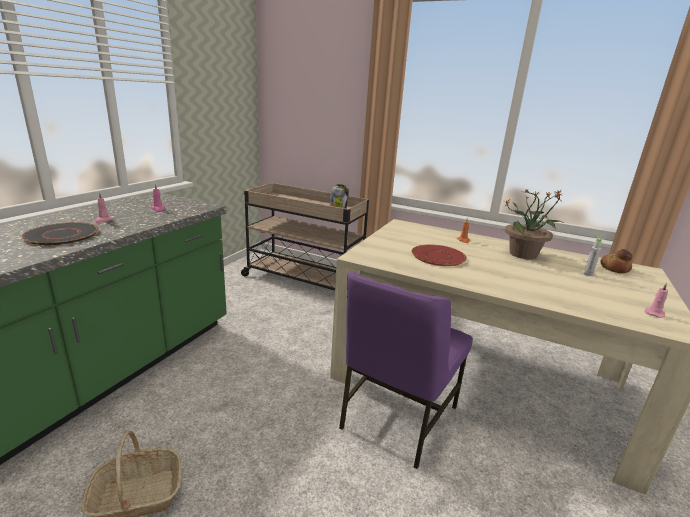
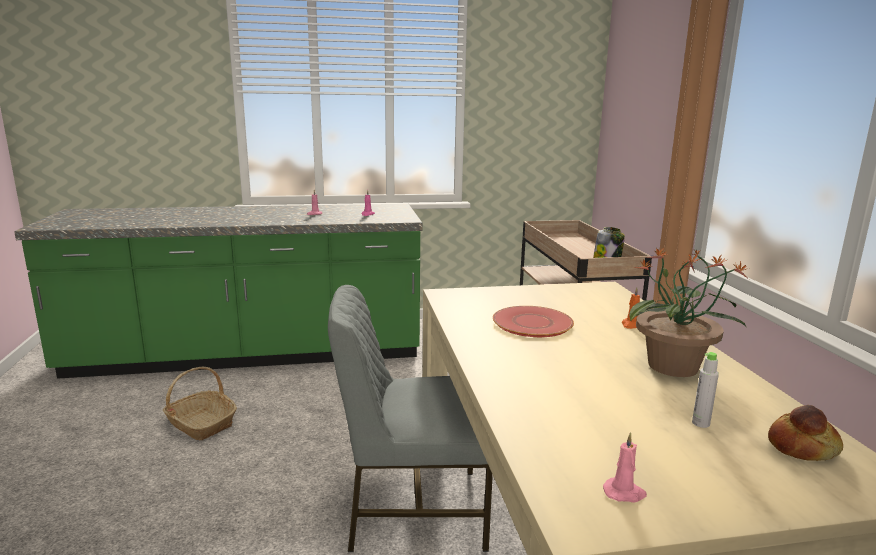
camera: 55 degrees right, 5 degrees down
(62, 235) = (271, 216): black plate -> none
(396, 417) = (413, 510): purple chair -> grey chair

